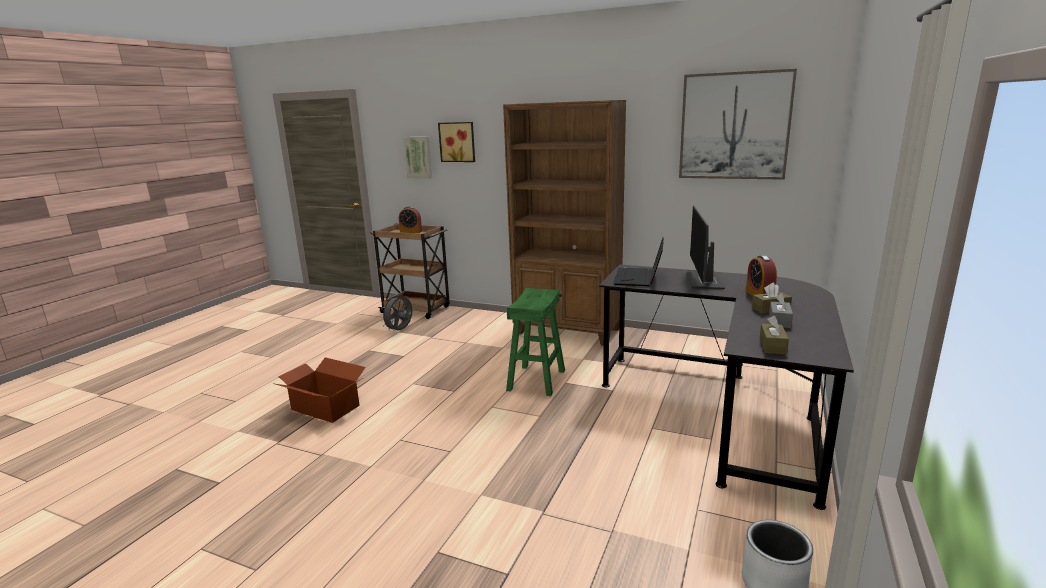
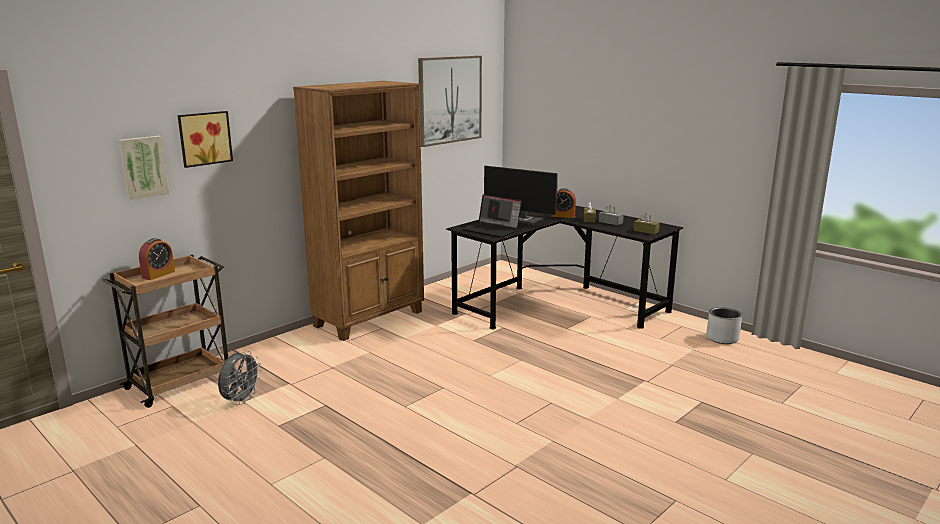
camera: 70 degrees left, 0 degrees up
(325, 407) = (414, 461): cardboard box -> none
(400, 330) = (240, 400): grey fan -> grey fan turned 120 degrees counterclockwise
(536, 379) = (456, 350): green stool -> none

